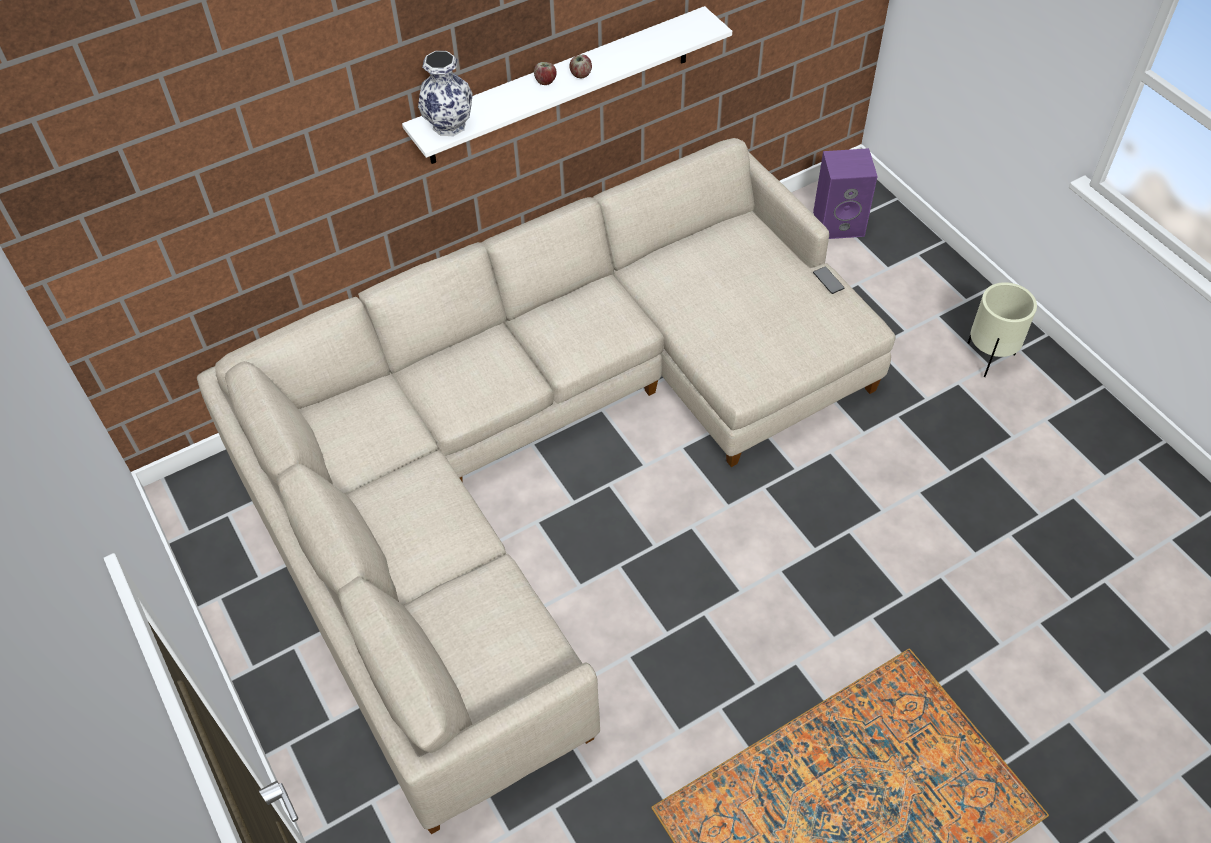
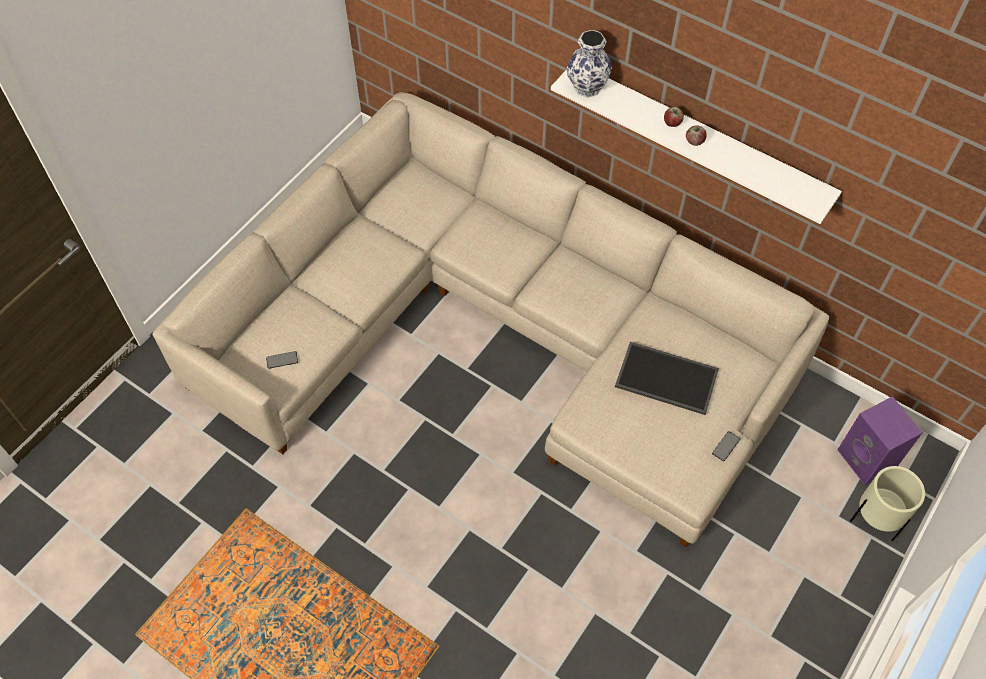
camera: 65 degrees right, 5 degrees up
(518, 648) = (282, 360): none -> phone
(733, 294) = (665, 379): none -> tray
(989, 358) = (777, 634): beige planter -> beige planter (874, 521)

